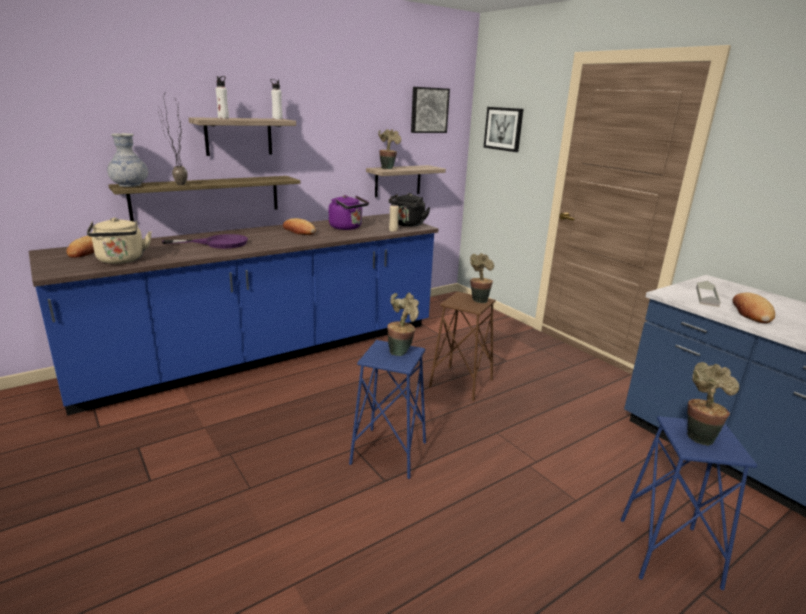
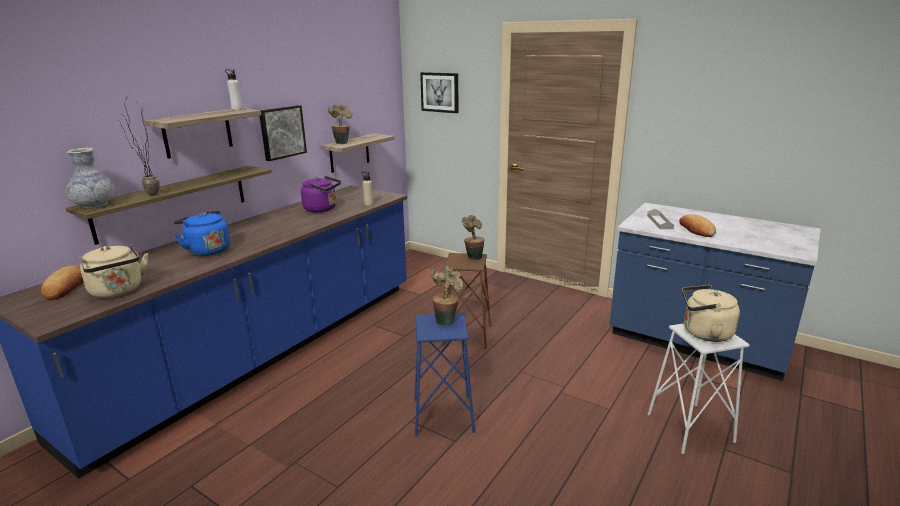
camera: 20 degrees left, 0 degrees up
(218, 243) = (207, 250): purple frying pan -> blue kettle
(223, 118) = (185, 116): white bottle -> none
(299, 231) = (278, 221): bread -> none
(407, 225) = (376, 196): black kettle -> none
(428, 110) = (367, 81): picture -> picture (282, 132)
(667, 552) = (689, 428): blue stool -> white stool
(698, 436) = (704, 333): potted plant -> beige kettle

